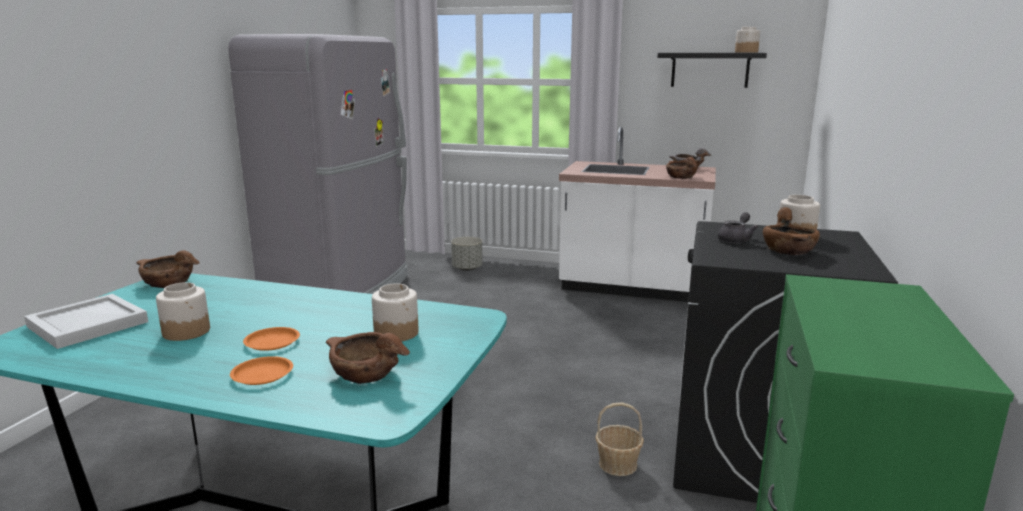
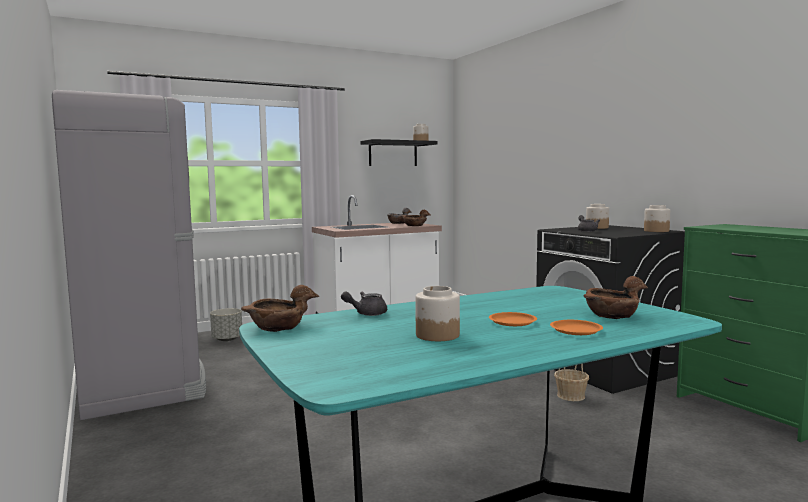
camera: 45 degrees left, 10 degrees down
(86, 324) = (337, 357): white tray -> none
(247, 289) = (366, 313): none -> grey teapot
(396, 333) = (550, 302): jar -> jar (656, 231)
(788, 250) = (619, 230): brown bowl -> none

